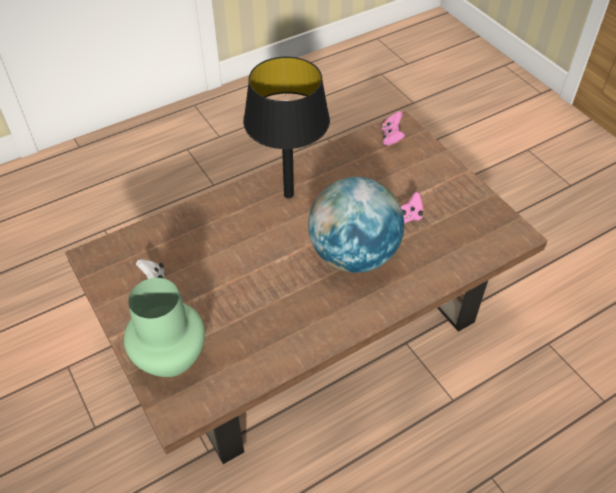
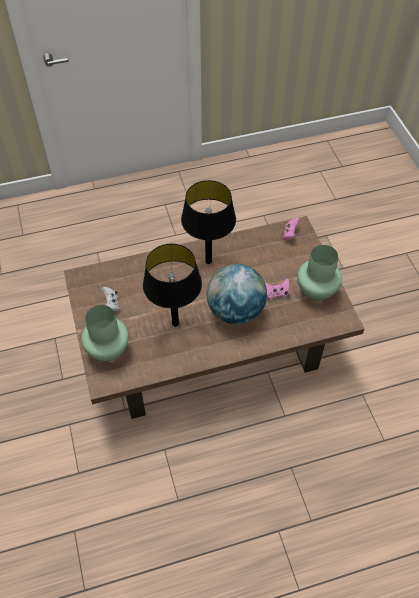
camera: 15 degrees right, 5 degrees up
(268, 293) = (175, 324): none -> black table lamp
(458, 204) = (315, 291): none -> green vase

